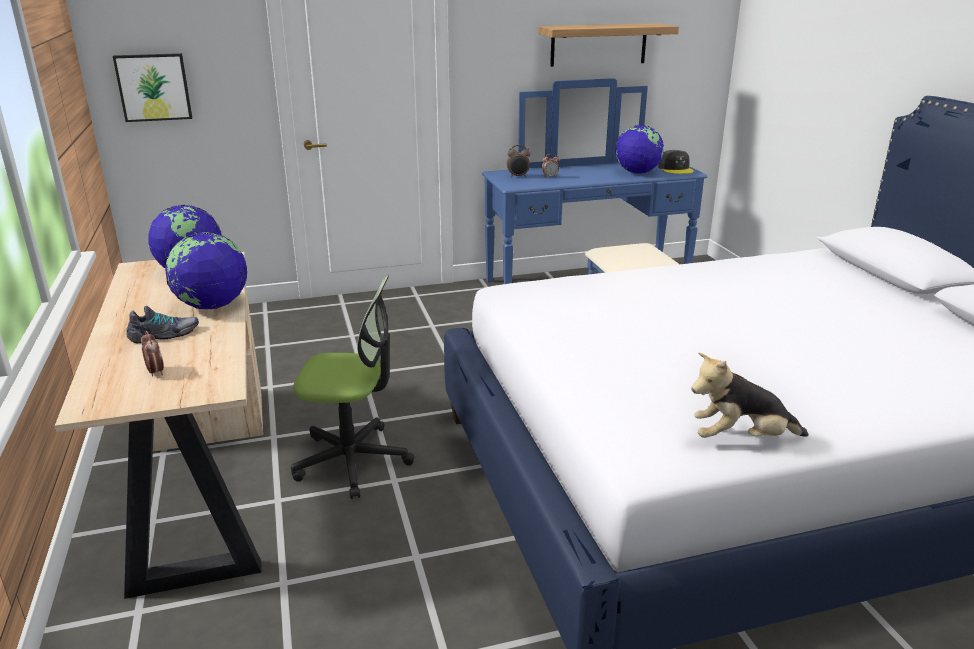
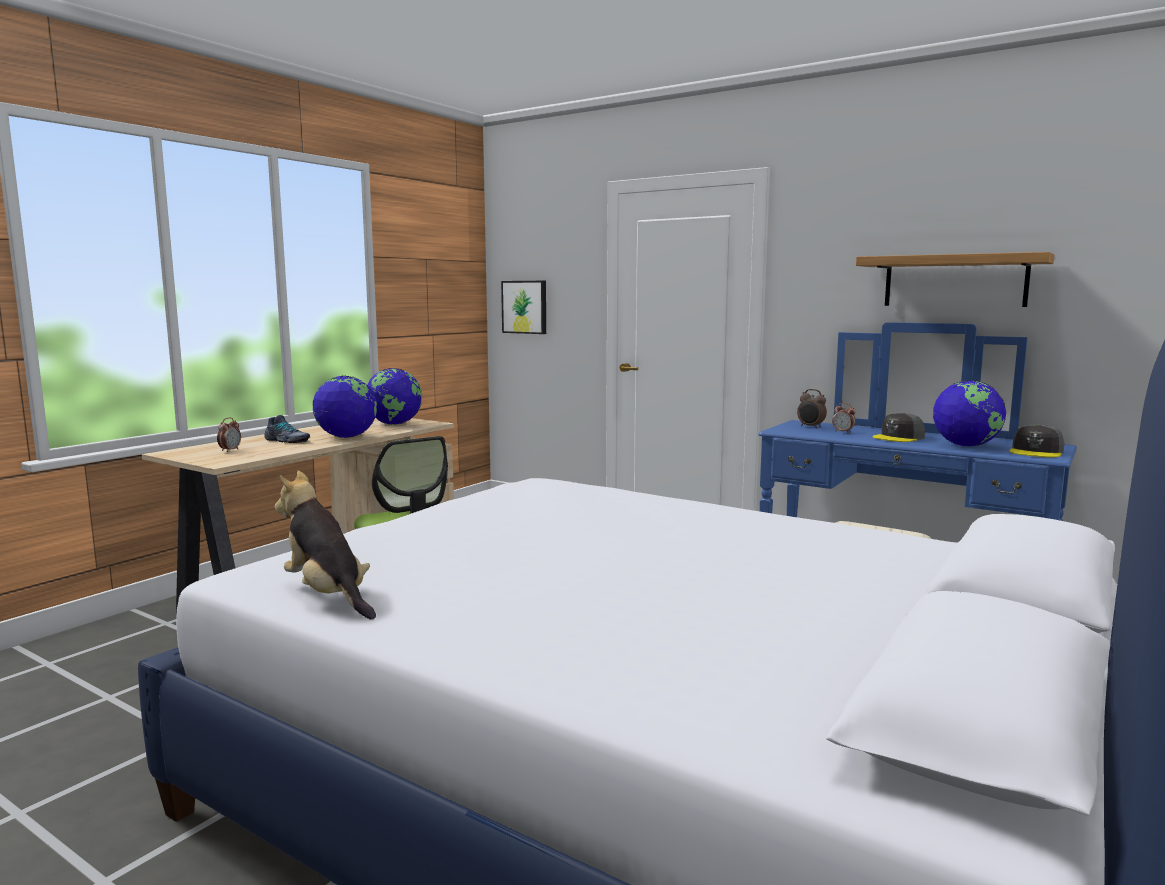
camera: 50 degrees right, 15 degrees down
(589, 174) = (898, 437): none -> grey cap

